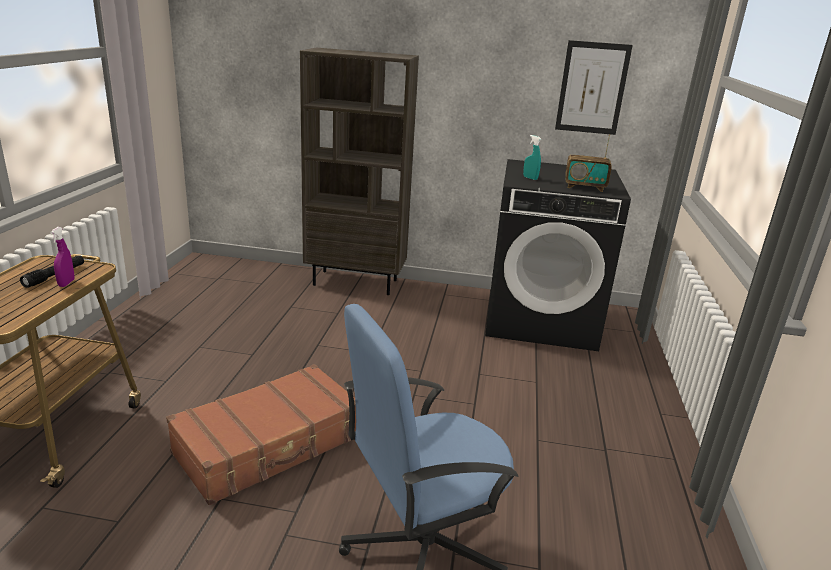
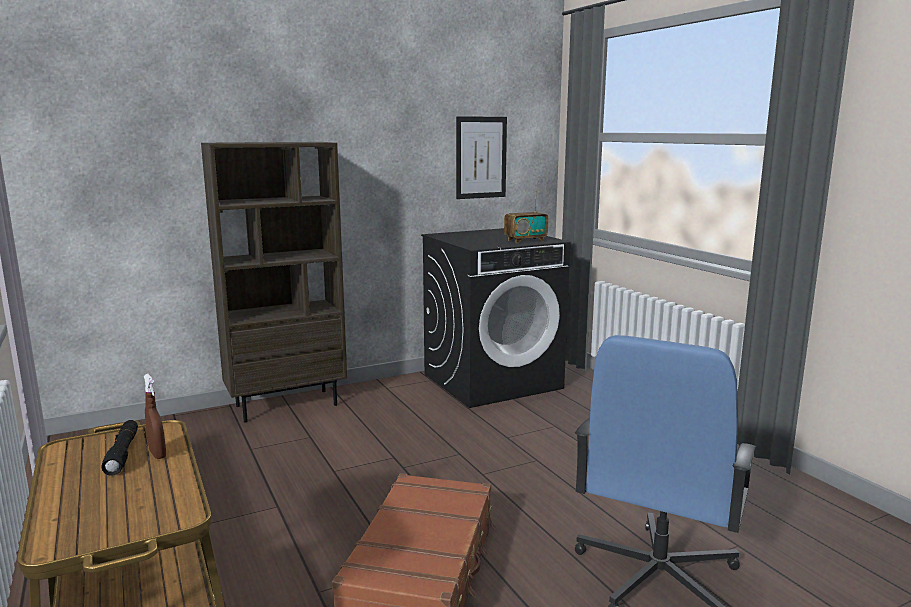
camera: 35 degrees left, 10 degrees down
(66, 283) = (157, 454): purple spray bottle -> brown spray bottle
(530, 178) = (475, 242): turquoise spray bottle -> none

